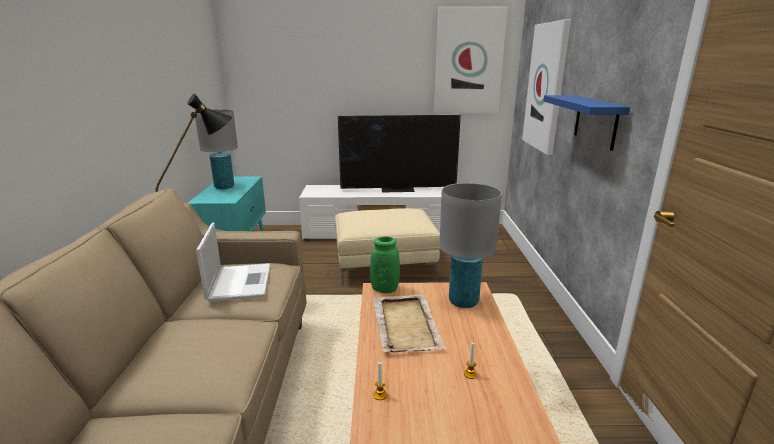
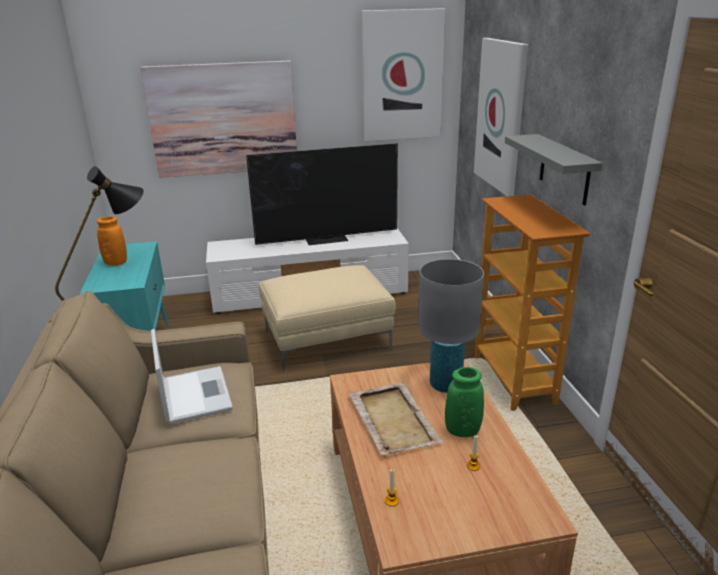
camera: 10 degrees left, 5 degrees up
(224, 187) = (116, 263): grey table lamp -> orange vase
(324, 89) = (223, 119): none -> picture
(385, 289) = (357, 380): green vase -> green vase (462, 430)
(541, 315) = (515, 380): none -> bookcase
(595, 121) = (564, 169): blue shelf -> grey shelf

